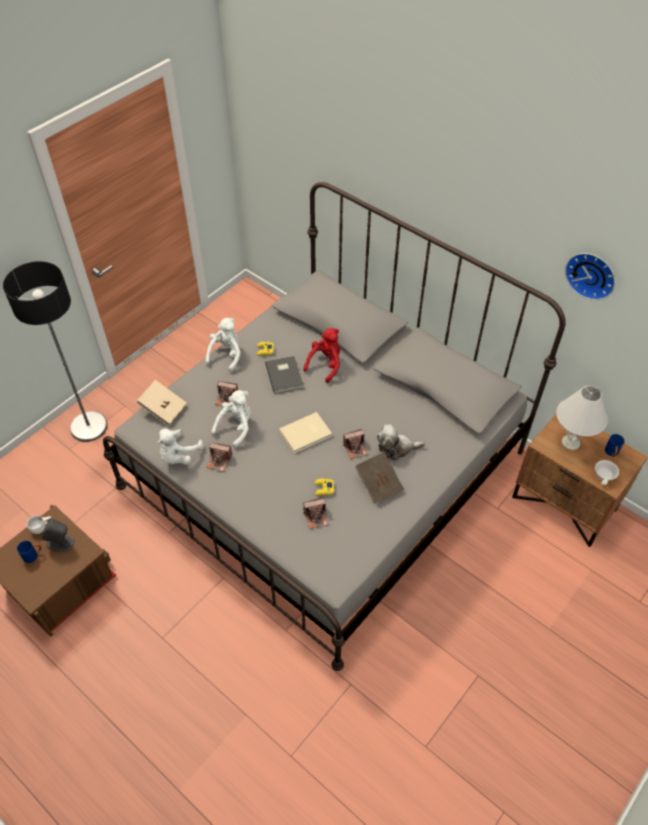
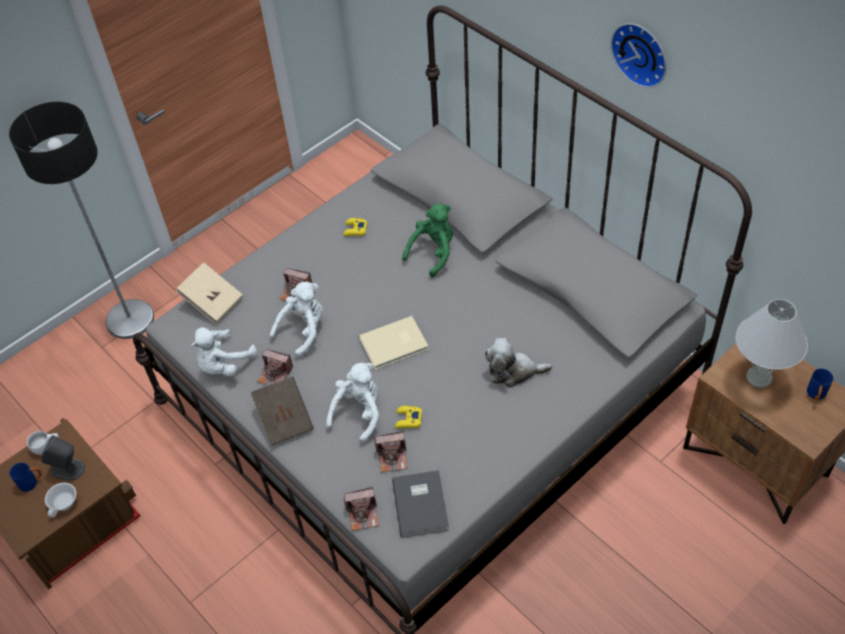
camera: 10 degrees right, 0 degrees up
(226, 355) = (304, 233): white plush toy -> white plush toy (359, 413)
(285, 375) = (377, 264): grey book -> grey book (422, 503)
(325, 364) = (433, 252): red plush toy -> green plush toy
(355, 448) = (458, 368): camera -> camera (363, 514)
(379, 484) = (483, 417): brown book -> brown book (284, 419)
(591, 274) = (785, 144): wall clock -> wall clock (642, 53)
(605, 476) = (801, 426): white cup -> white cup (65, 504)

